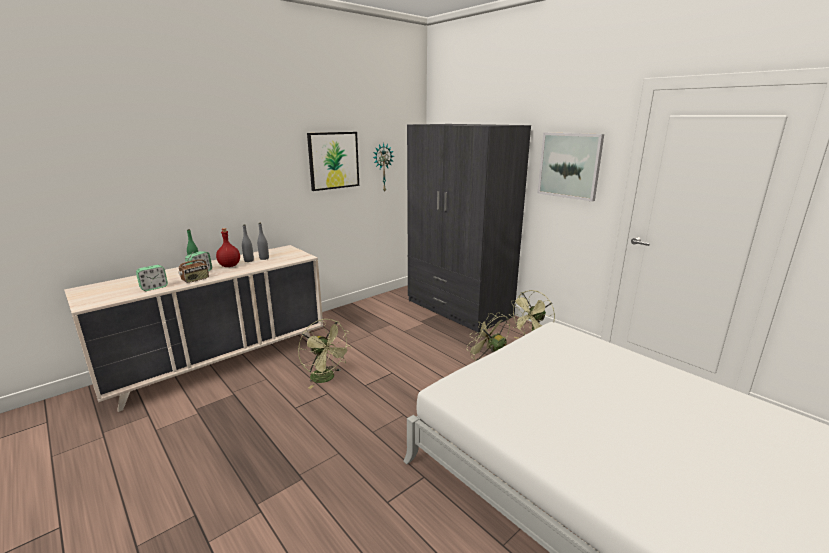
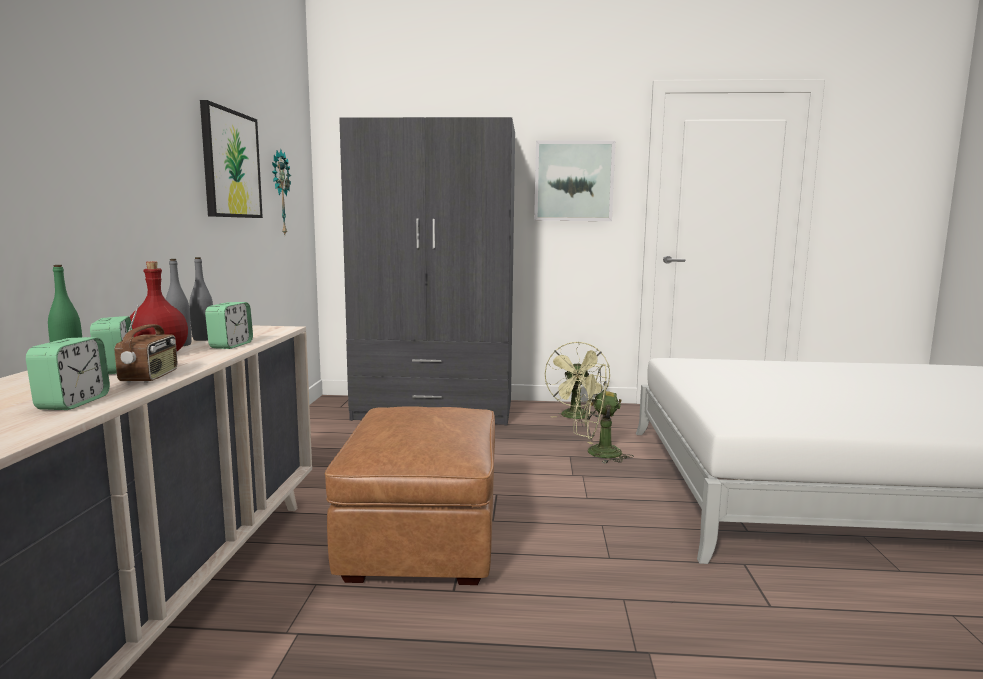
camera: 45 degrees left, 10 degrees down
(259, 266) = (231, 345): none -> alarm clock
(326, 378) = (422, 537): green fan -> brown ottoman

